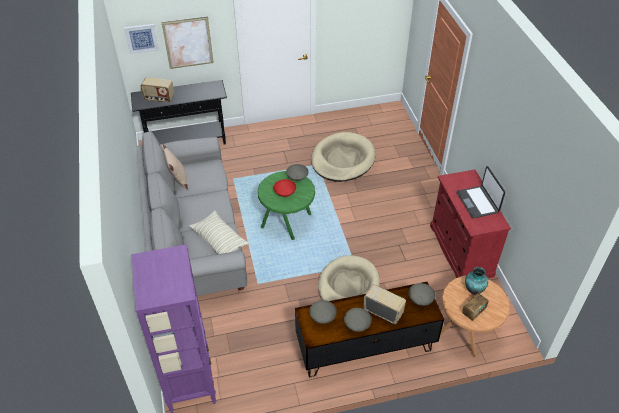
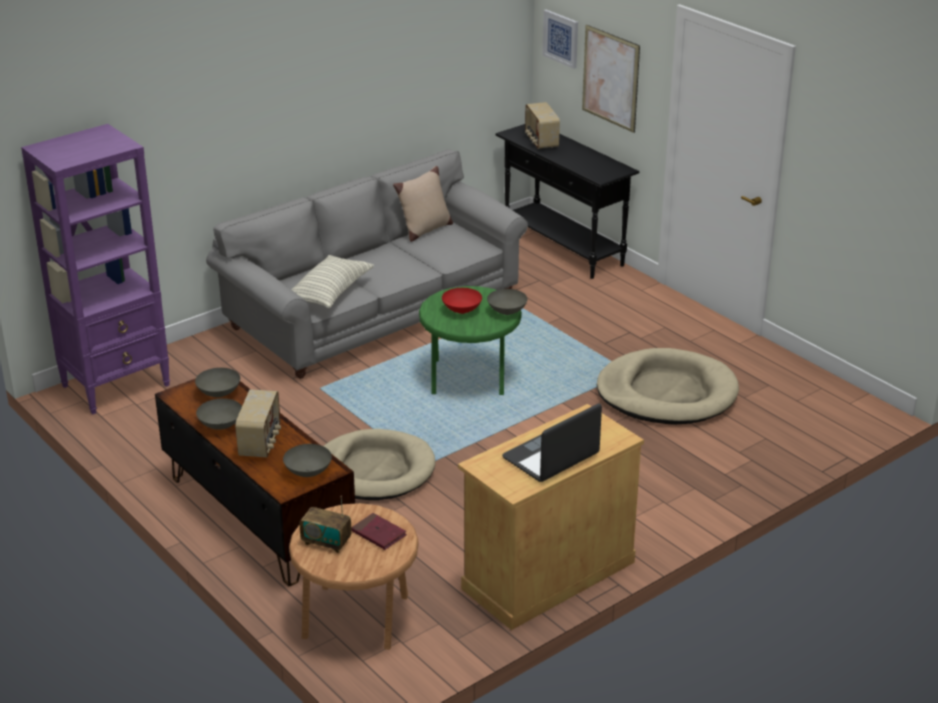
camera: 65 degrees right, 15 degrees down
(460, 250) = (548, 575): red cabinet -> beige cabinet
(473, 289) = (378, 534): vase -> red book

